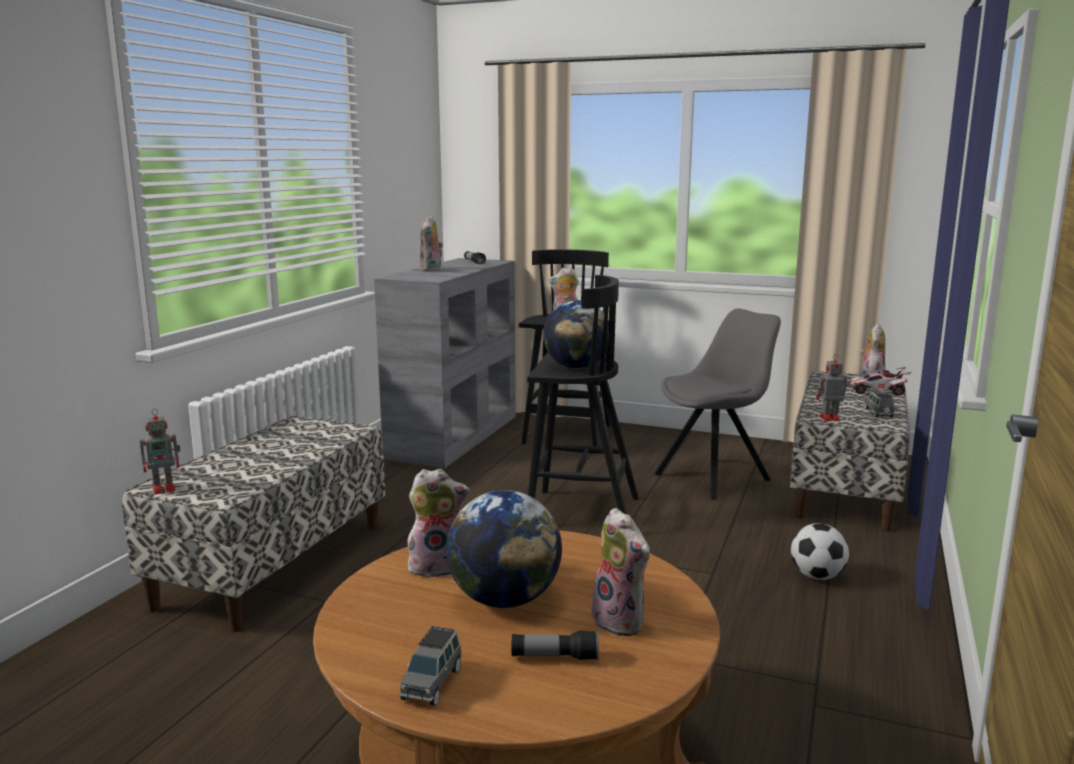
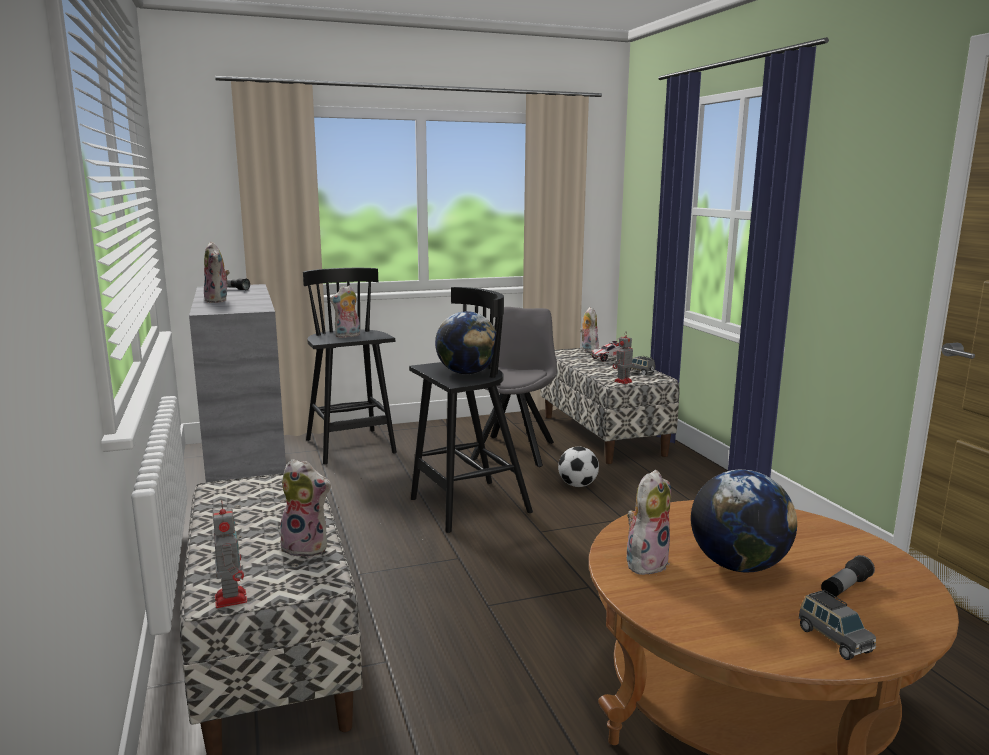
camera: 40 degrees left, 0 degrees up
(165, 488) = (230, 598): toy robot -> toy robot turned 45 degrees counterclockwise
(622, 622) = (822, 549): plush toy -> plush toy (307, 547)
(817, 576) = (679, 499): football -> football (577, 485)

